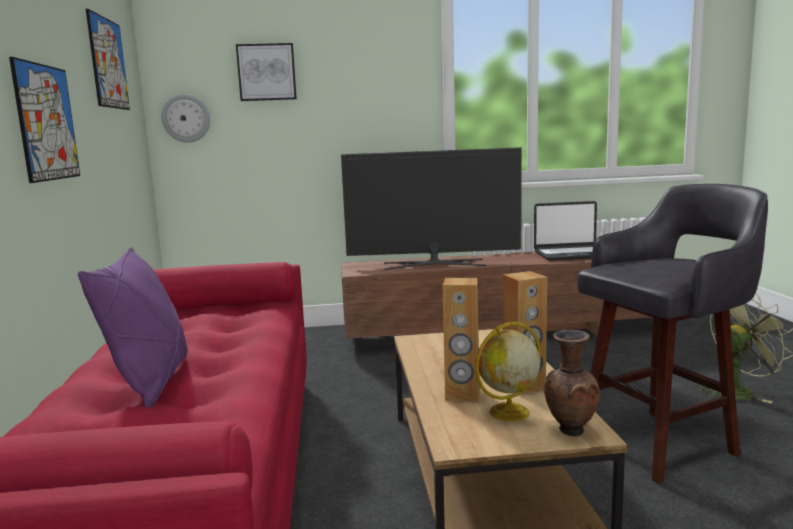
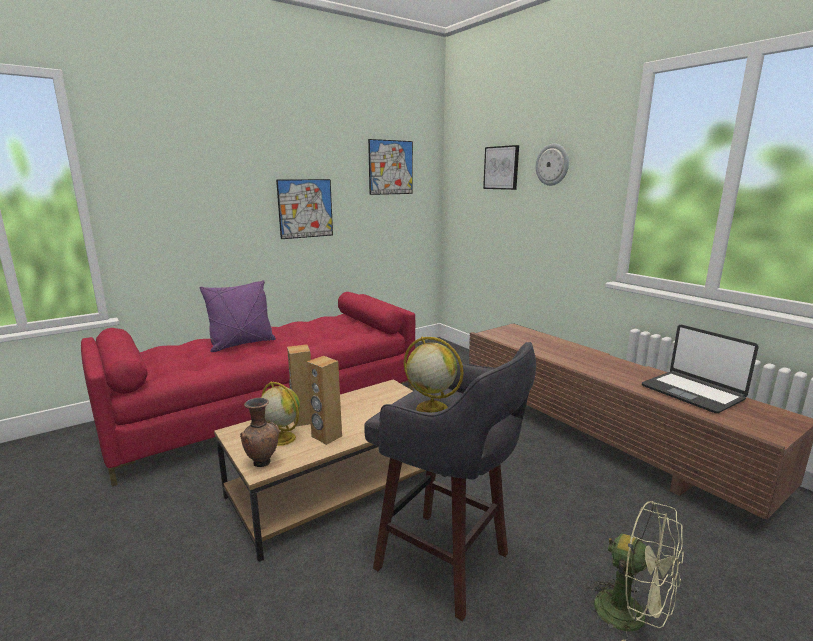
camera: 60 degrees right, 5 degrees up
(186, 118) = (458, 198): wall clock -> wall clock (552, 164)
(434, 264) = (553, 348): television -> none
(666, 268) = (431, 408): none -> globe

